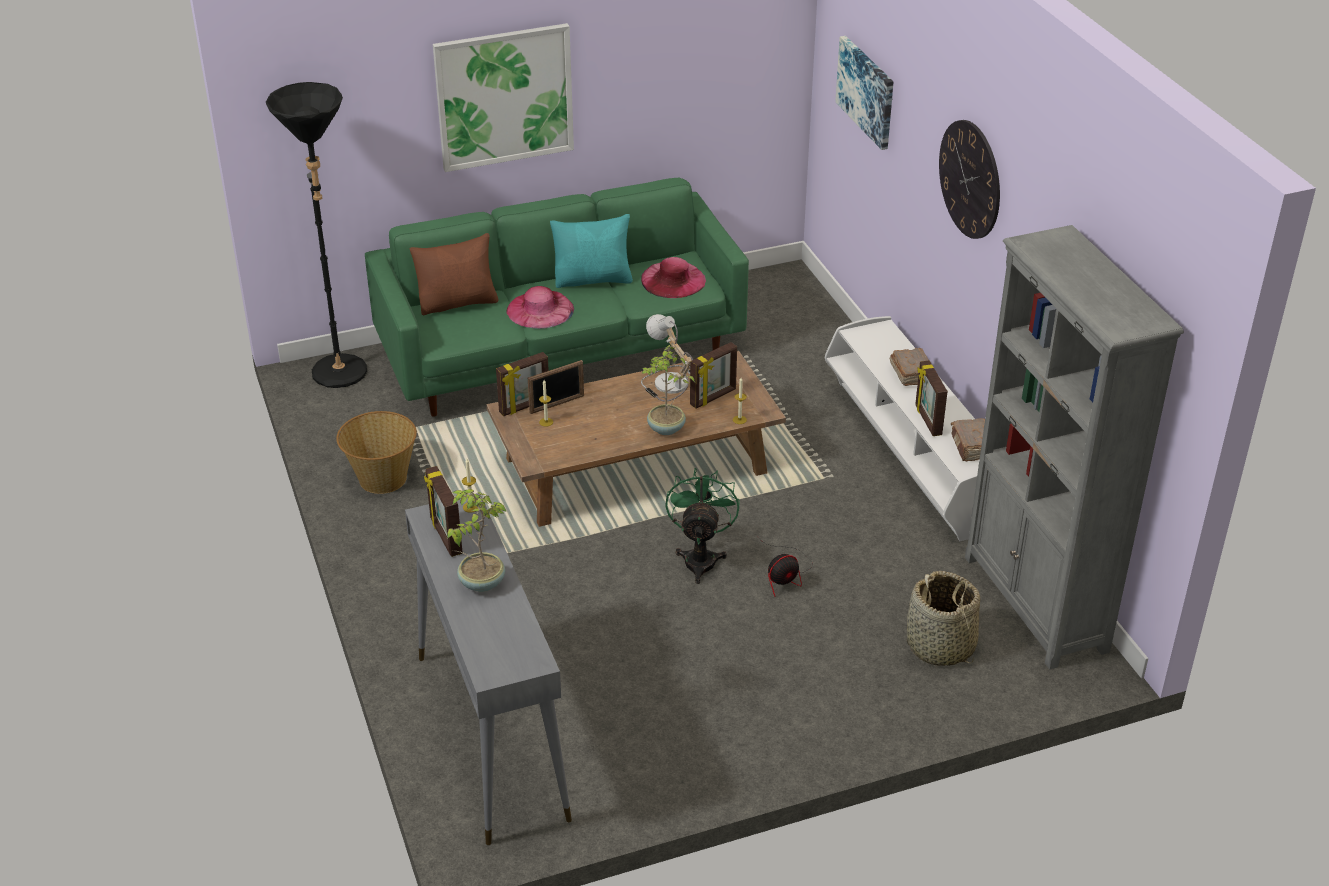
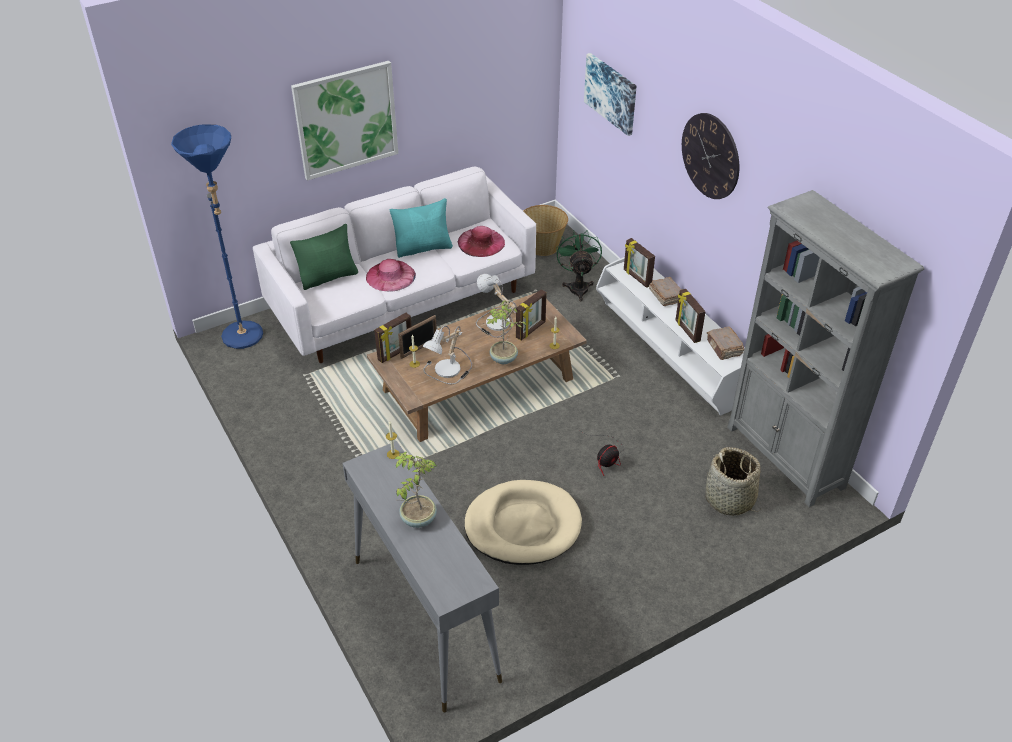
camera: 10 degrees left, 5 degrees up
(342, 379) = (245, 341): black floor lamp -> blue floor lamp
(382, 478) = (293, 417): basket -> basket (542, 247)
(445, 537) = (380, 482): picture frame -> picture frame (636, 278)
(458, 303) = (328, 277): brown pillow -> green pillow
(562, 355) = (403, 303): green sofa -> white sofa
(589, 435) = (448, 371): none -> table lamp
(649, 643) = (523, 526): none -> beige dog bed
(700, 557) = (543, 452): green fan -> green fan (578, 286)

